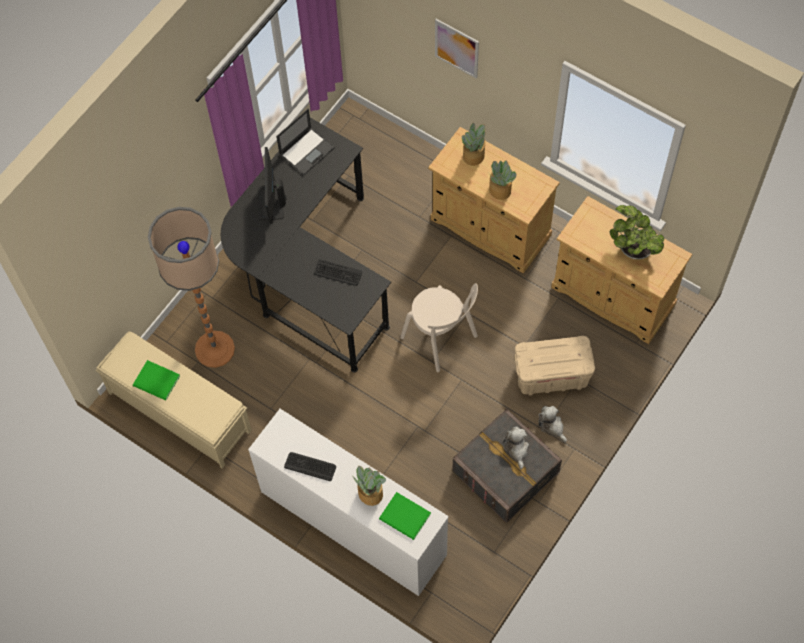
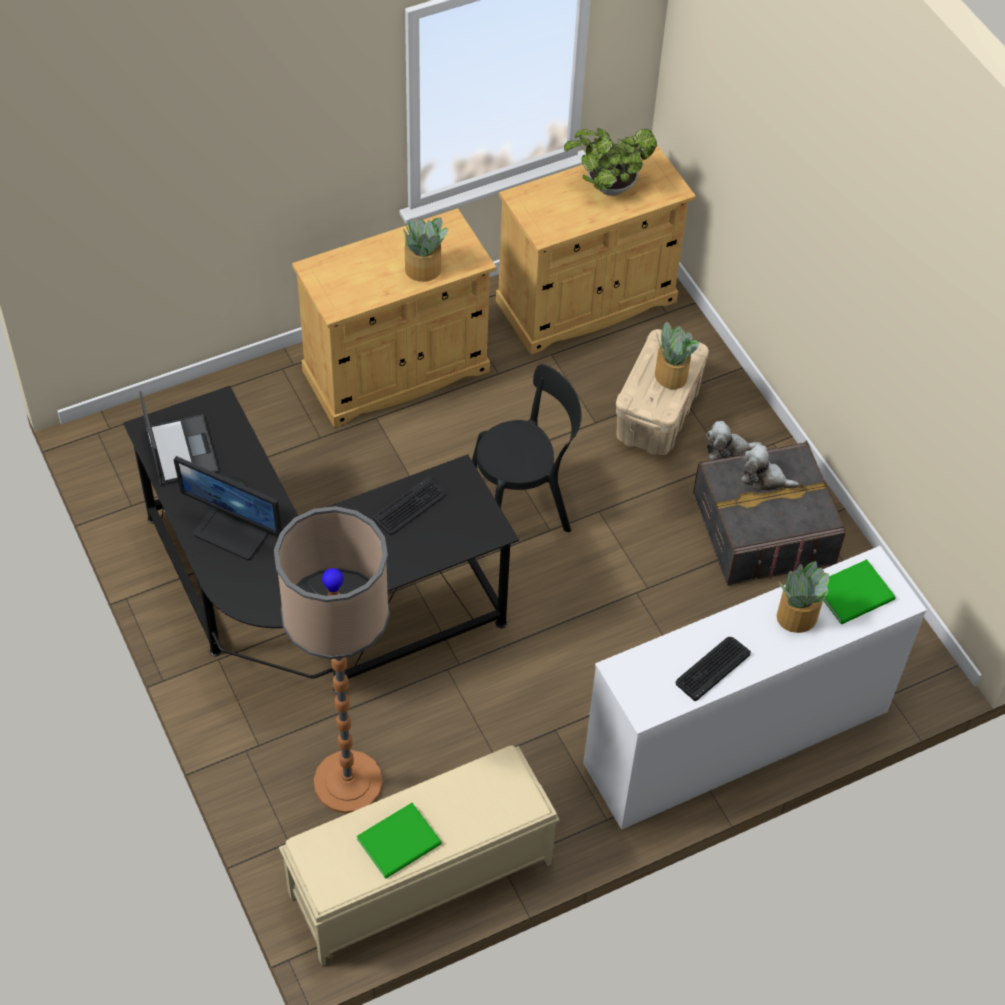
camera: 65 degrees left, 10 degrees down
(441, 339) = (524, 503): beige chair -> black chair
(456, 48) = (236, 147): picture -> none
(474, 155) = (349, 270): potted plant -> potted plant (670, 375)

